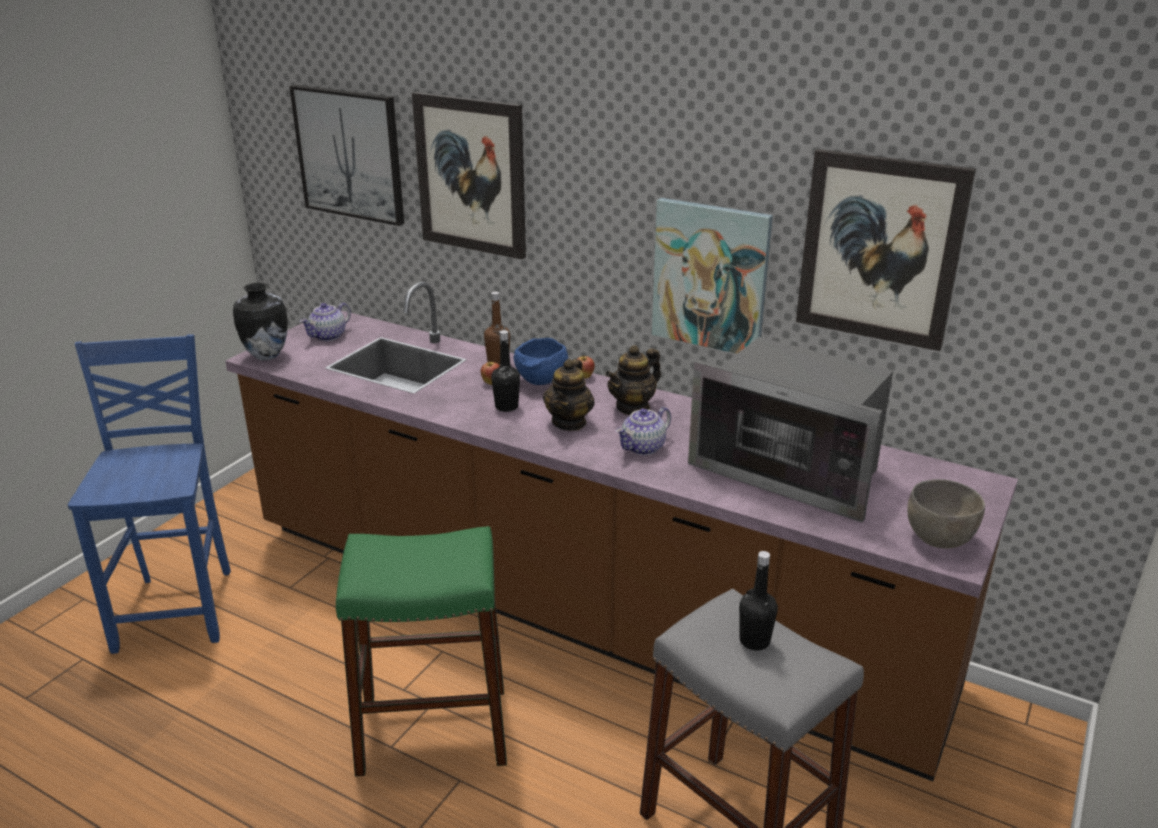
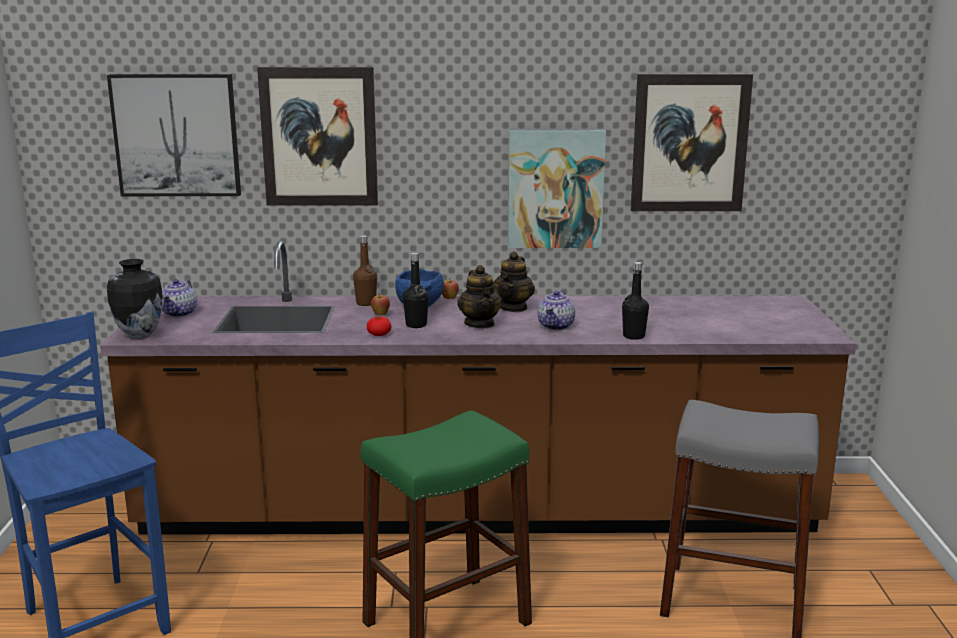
camera: 30 degrees left, 10 degrees down
(456, 411) = (379, 334): none -> tomato
(754, 641) = (741, 419): black bottle -> black bottle (633, 336)
(791, 470) = (671, 317): microwave -> none
(938, 539) = (804, 329): grey bowl -> none

